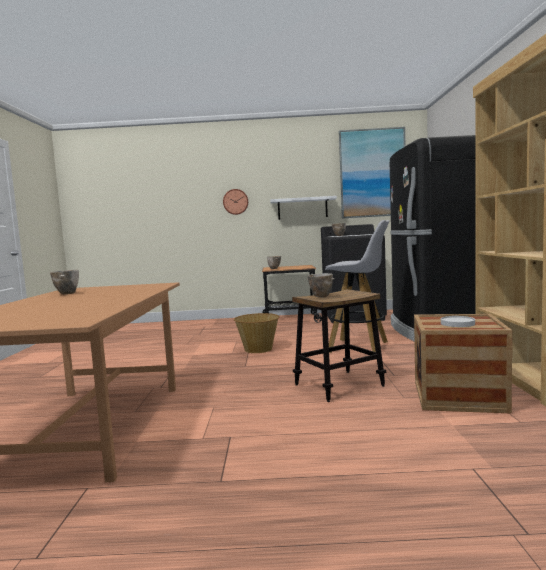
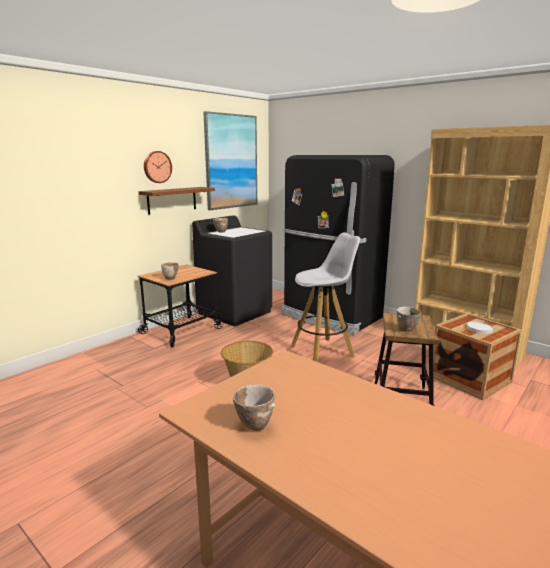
camera: 50 degrees left, 10 degrees up
(235, 202) = (96, 193): wall clock -> wall clock (157, 167)
(302, 208) = (172, 200): white shelf -> brown shelf

